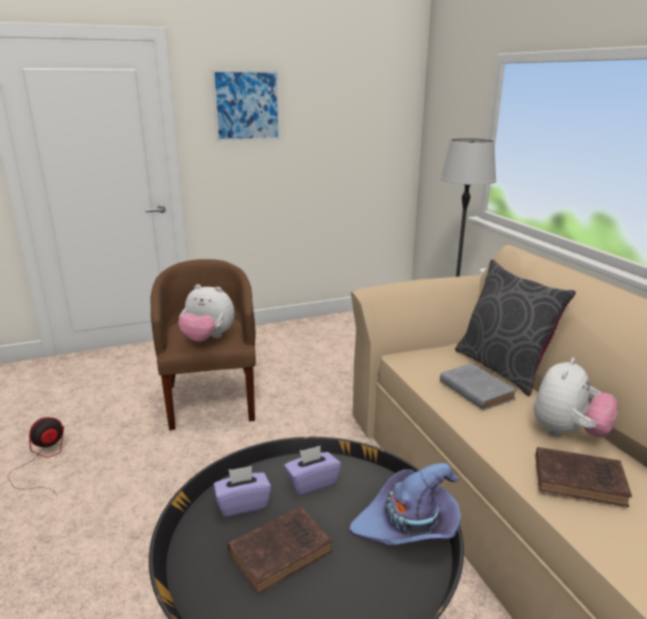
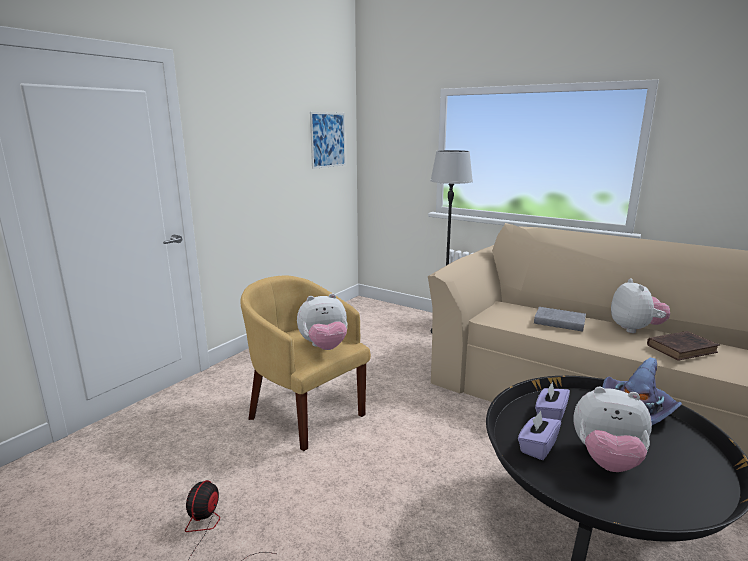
camera: 35 degrees left, 5 degrees down
(211, 399) = (305, 413): brown armchair -> yellow armchair
(247, 105) = (242, 130): picture -> picture (328, 140)
(282, 550) = (606, 460): brown book -> plush toy
(502, 368) = (545, 307): grey pillow -> none

